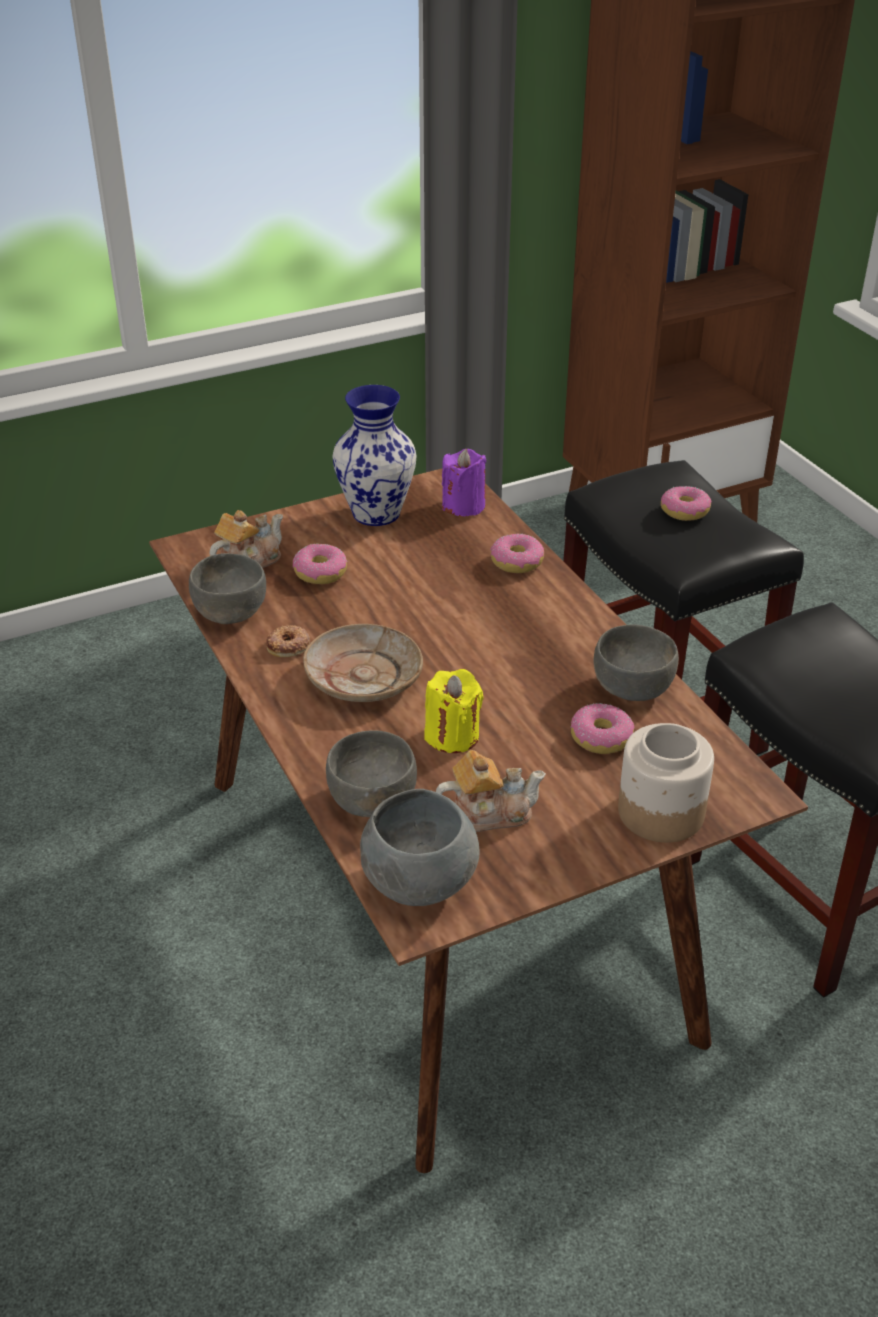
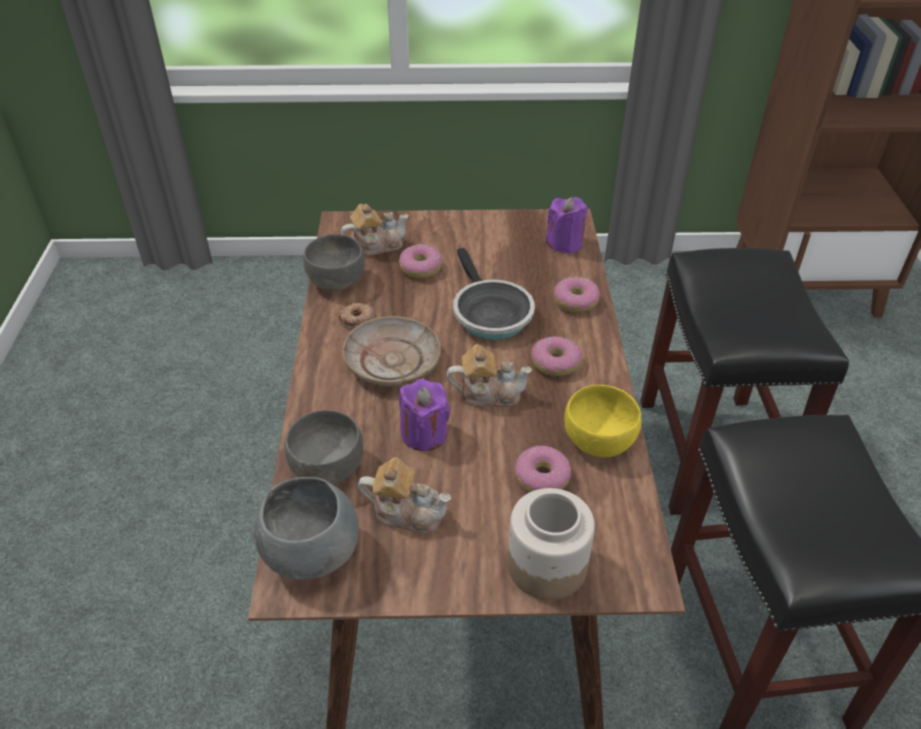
camera: 25 degrees right, 5 degrees up
(377, 514) = (495, 233): vase -> none
(433, 599) = (489, 313): none -> frying pan
(452, 736) = (424, 434): yellow candle -> purple candle
(491, 677) = (488, 393): none -> teapot
(633, 687) = (600, 440): grey bowl -> yellow bowl
(685, 511) = (759, 295): donut -> donut (555, 363)

